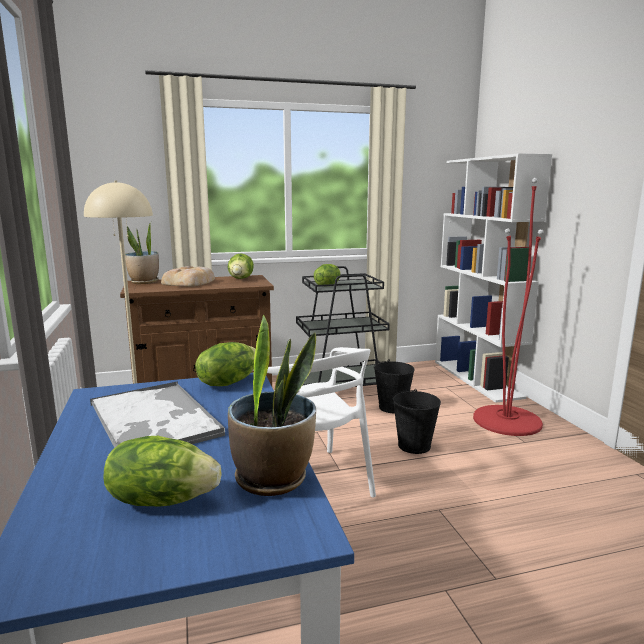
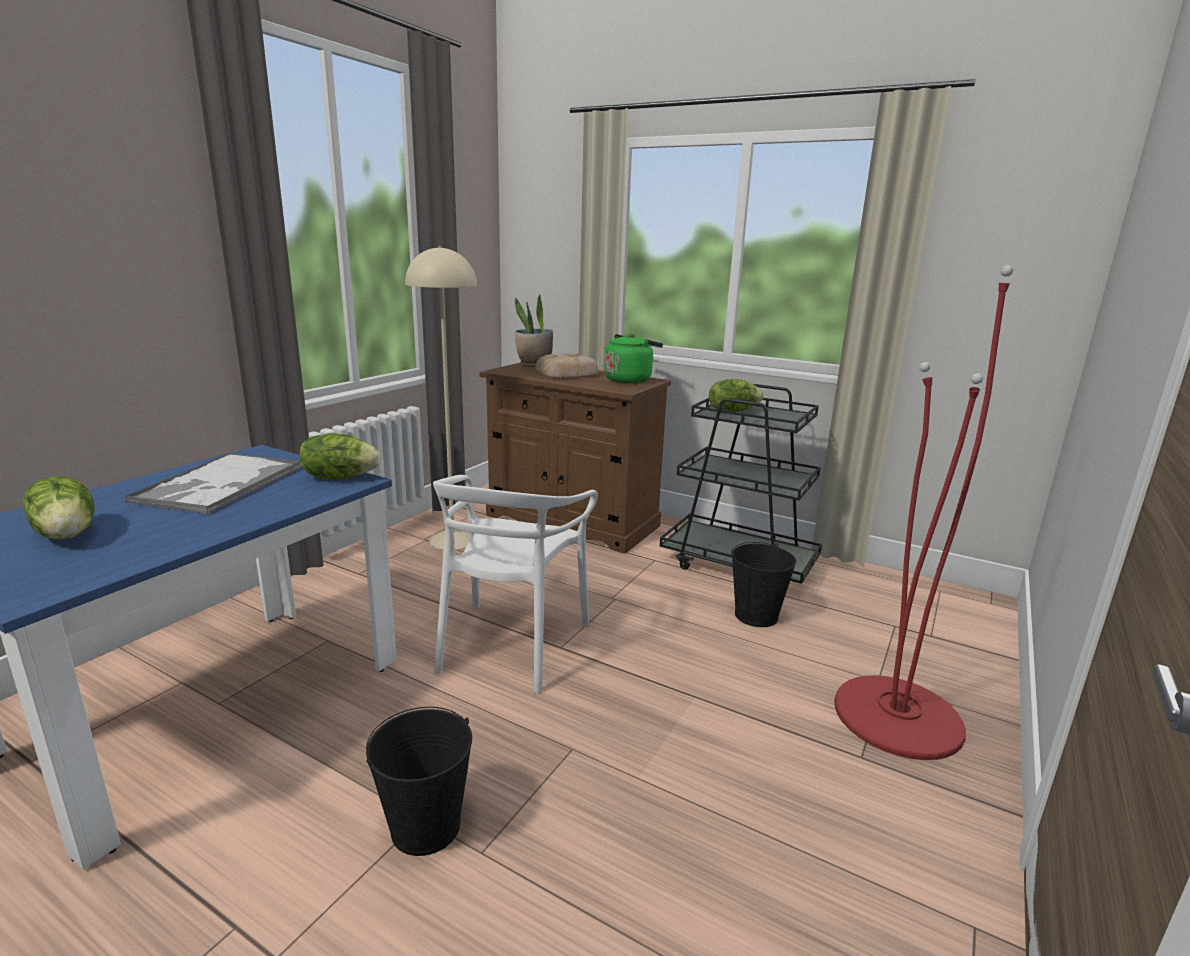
camera: 45 degrees right, 5 degrees up
(241, 279) = (630, 380): lettuce -> green kettle
(273, 478) = (130, 555): potted plant -> none
(414, 445) = (690, 670): black bucket -> black bucket (426, 827)
(477, 379) = (978, 639): white bookcase -> none

